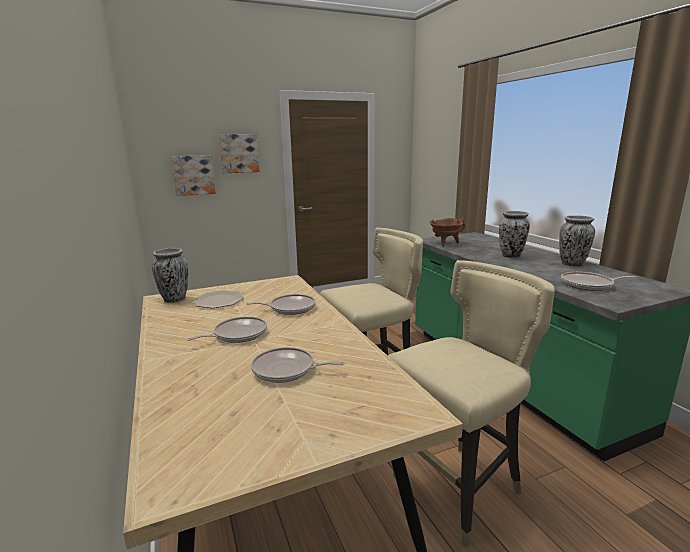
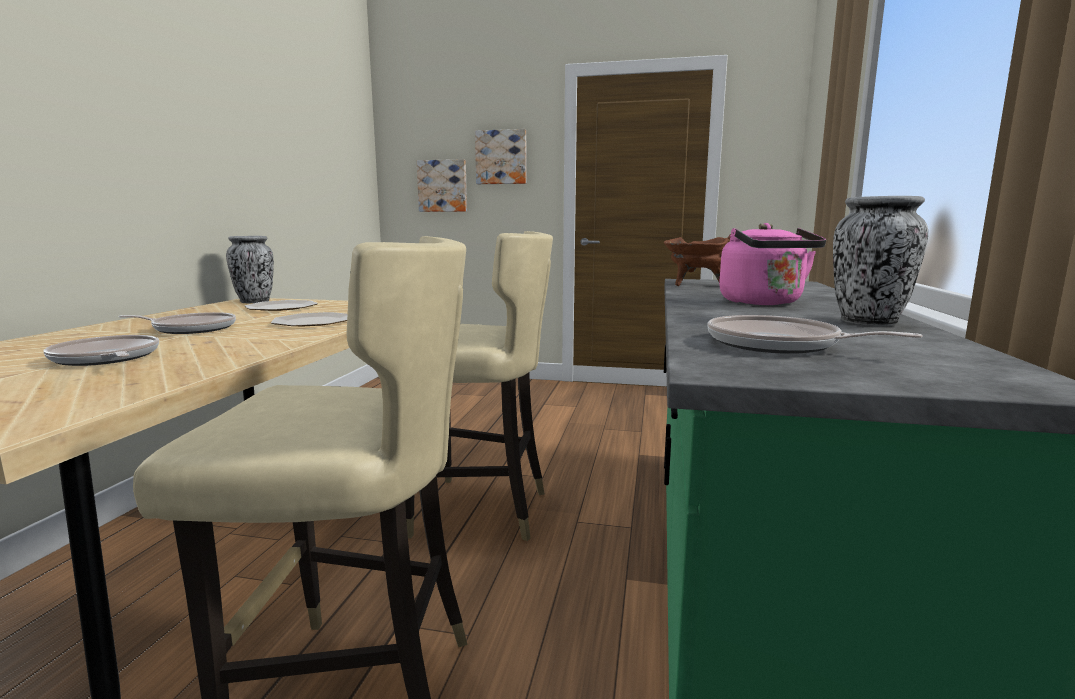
camera: 35 degrees right, 5 degrees down
(290, 308) = (313, 321): frying pan -> plate
(511, 256) = (764, 303): vase -> pink kettle

